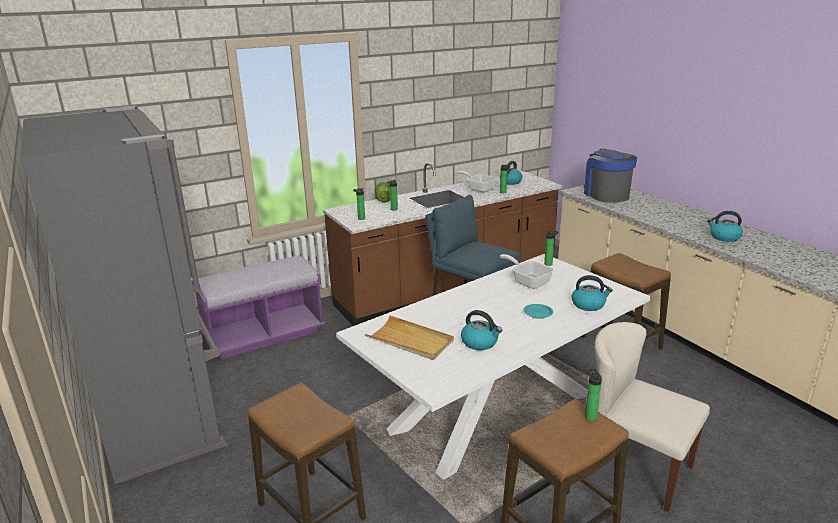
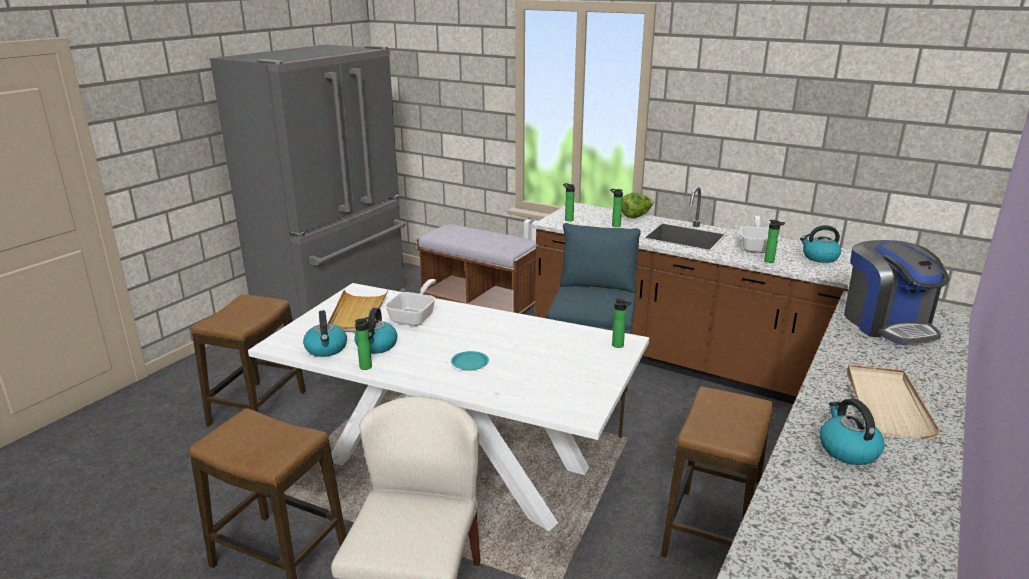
camera: 60 degrees right, 0 degrees up
(264, 335) = (481, 303): purple bench -> brown bench
(528, 281) = (551, 342): frying pan -> frying pan (415, 316)
(589, 304) = (523, 391): kettle -> kettle (326, 349)
(590, 416) = (292, 446): bottle -> bottle (367, 366)
(606, 195) = (887, 324): coffee machine -> coffee machine turned 120 degrees clockwise
(685, 219) = (885, 403): none -> beige tray

